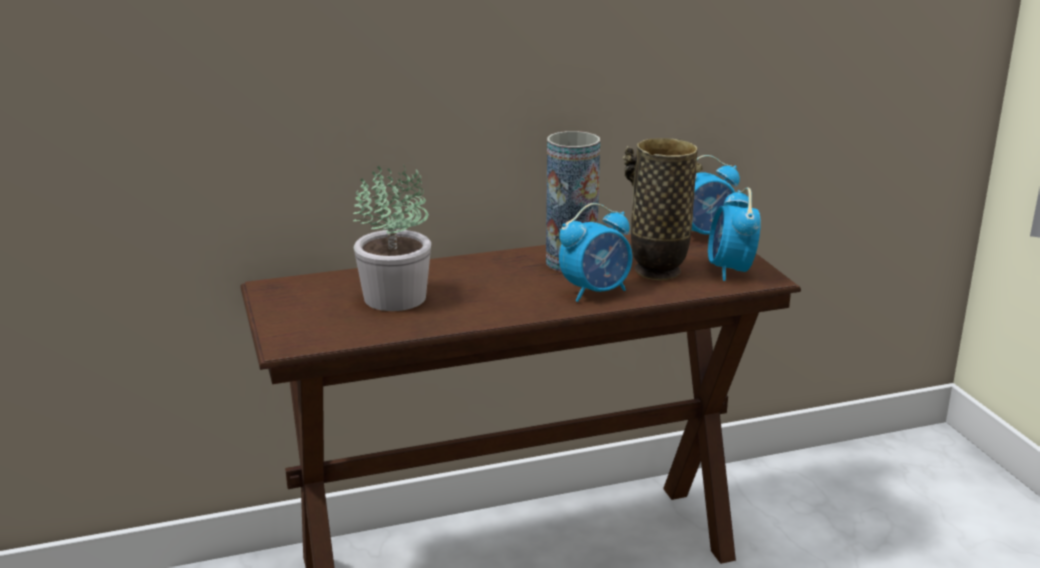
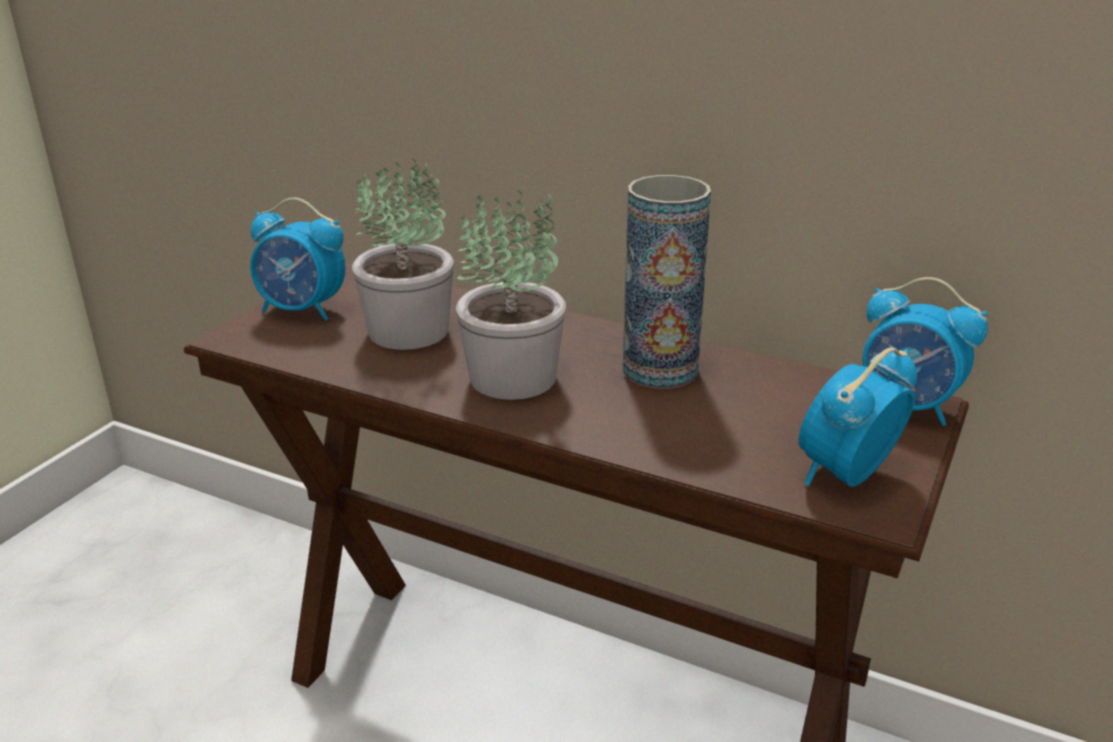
camera: 45 degrees right, 5 degrees up
(506, 294) = (514, 376): none -> potted plant
(596, 292) = (613, 420): alarm clock -> alarm clock (303, 310)
(657, 271) = (742, 429): vase -> none

